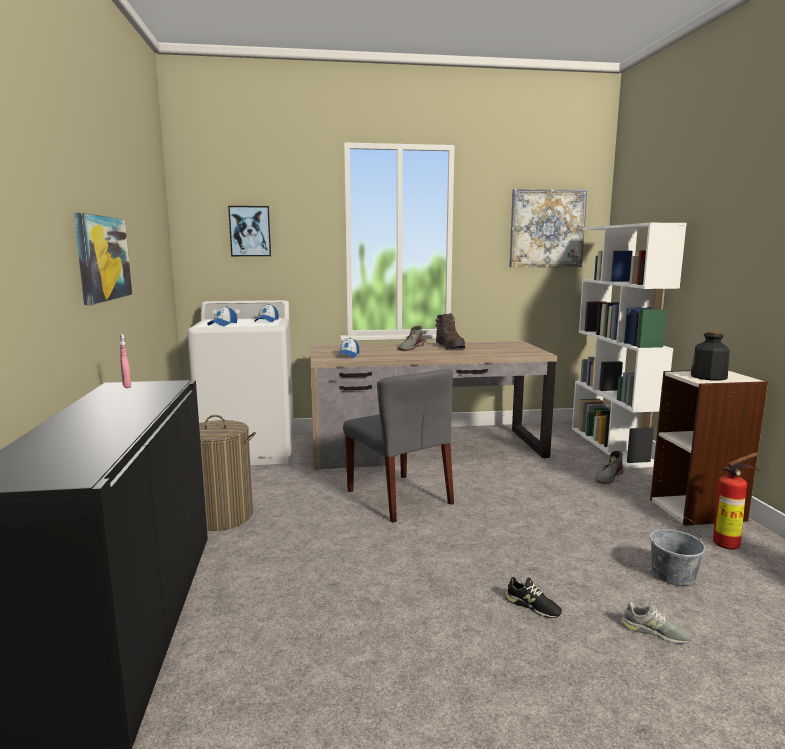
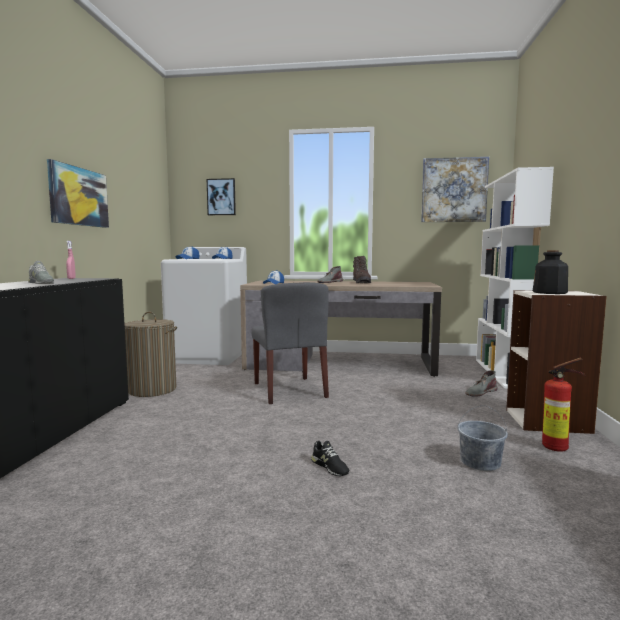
camera: 15 degrees right, 5 degrees down
(654, 632) = (423, 499): grey shoe -> grey shoe (41, 283)

